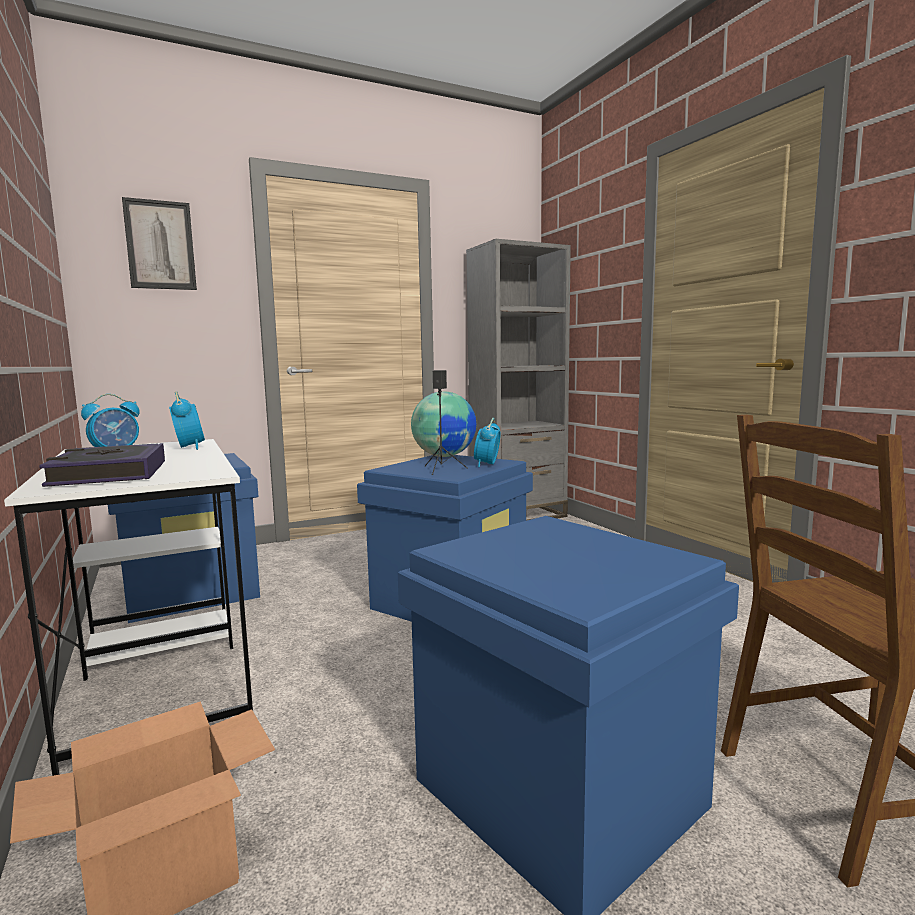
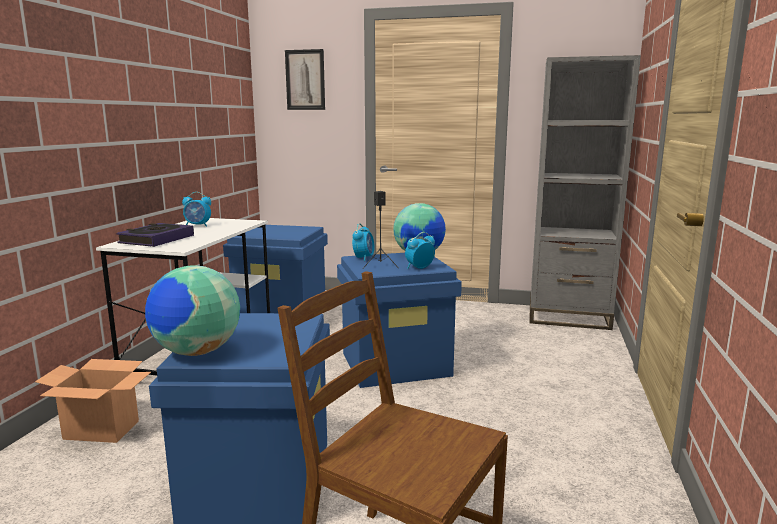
camera: 40 degrees right, 5 degrees up
(189, 448) = (234, 226): alarm clock -> alarm clock (363, 258)
(570, 589) = (196, 352): none -> globe

